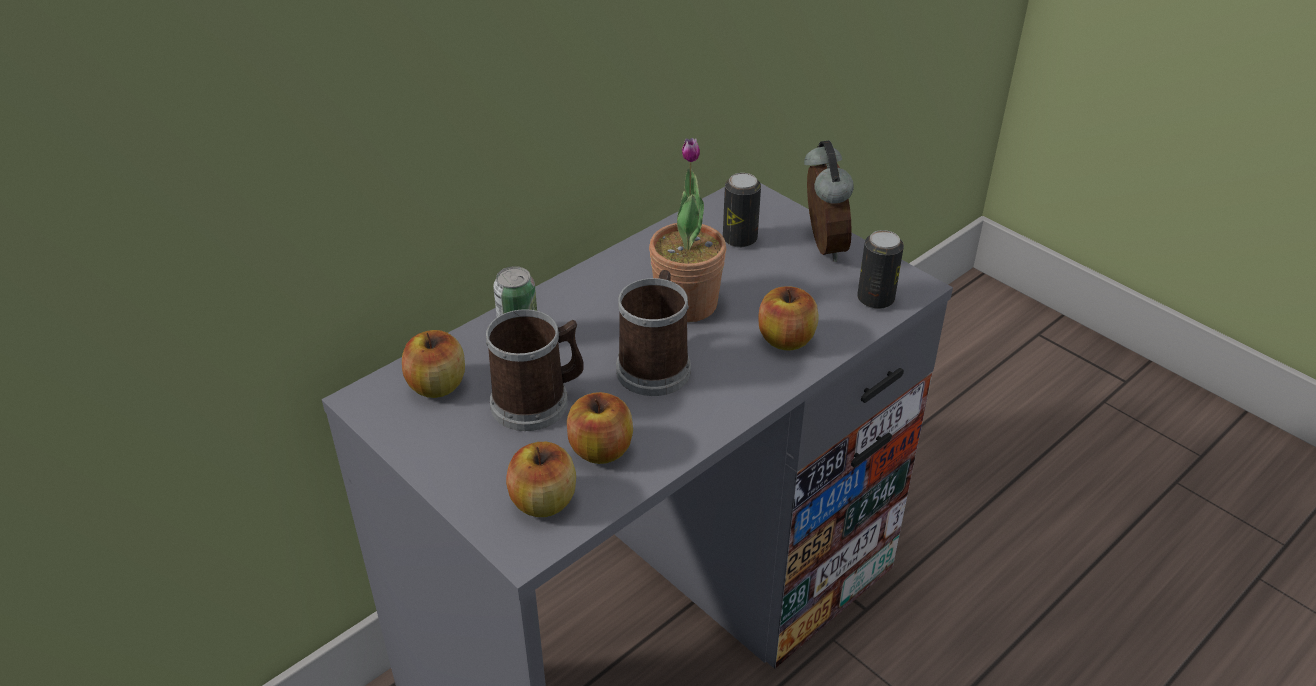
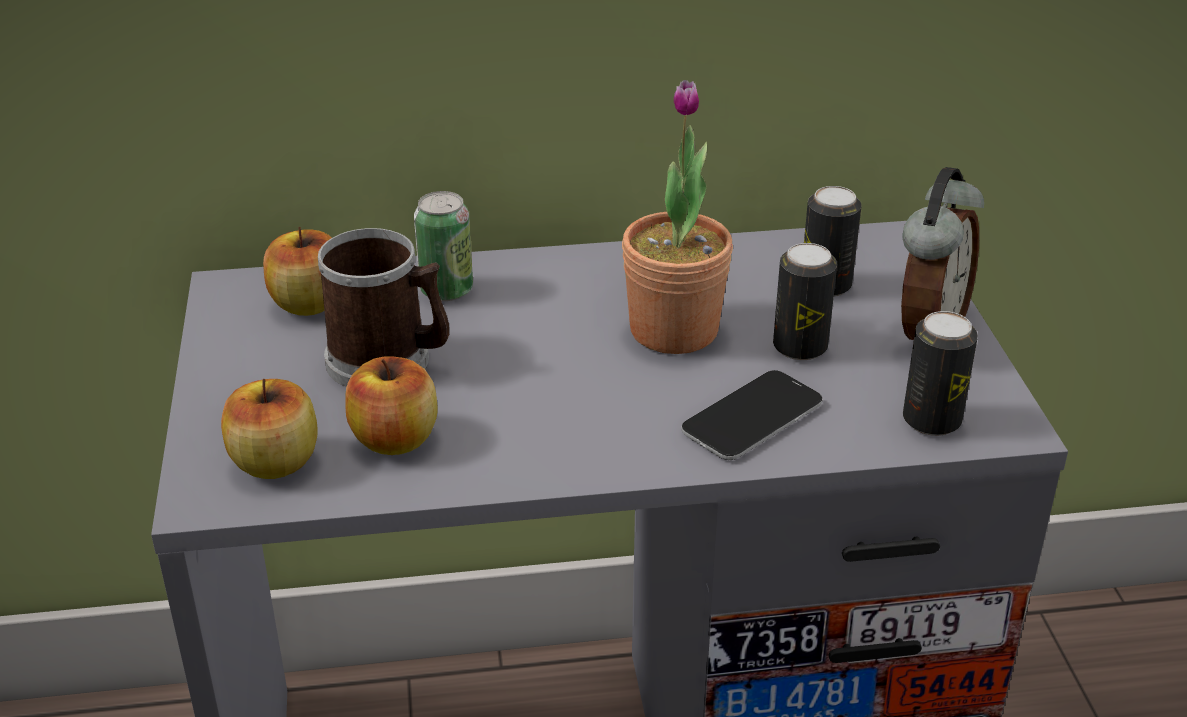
camera: 35 degrees right, 5 degrees down
(655, 364) = (560, 379): mug -> none
(766, 284) = (800, 347): none -> can
(786, 340) = (752, 418): apple -> phone

